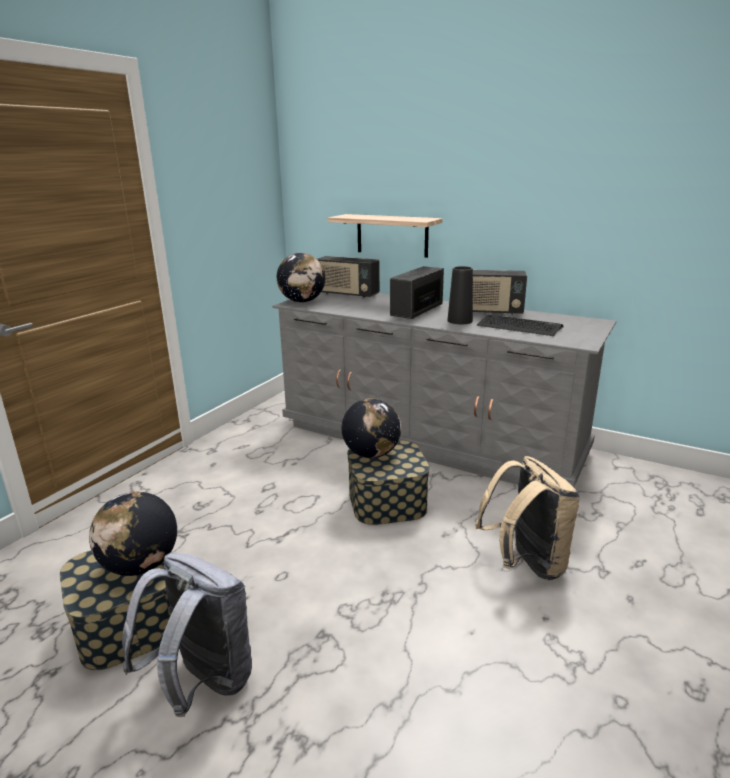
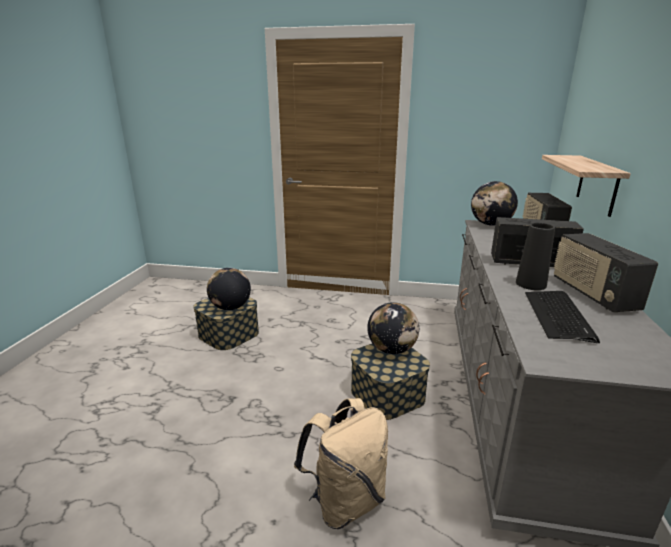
camera: 70 degrees right, 0 degrees up
(203, 683) = (192, 368): grey backpack -> none

